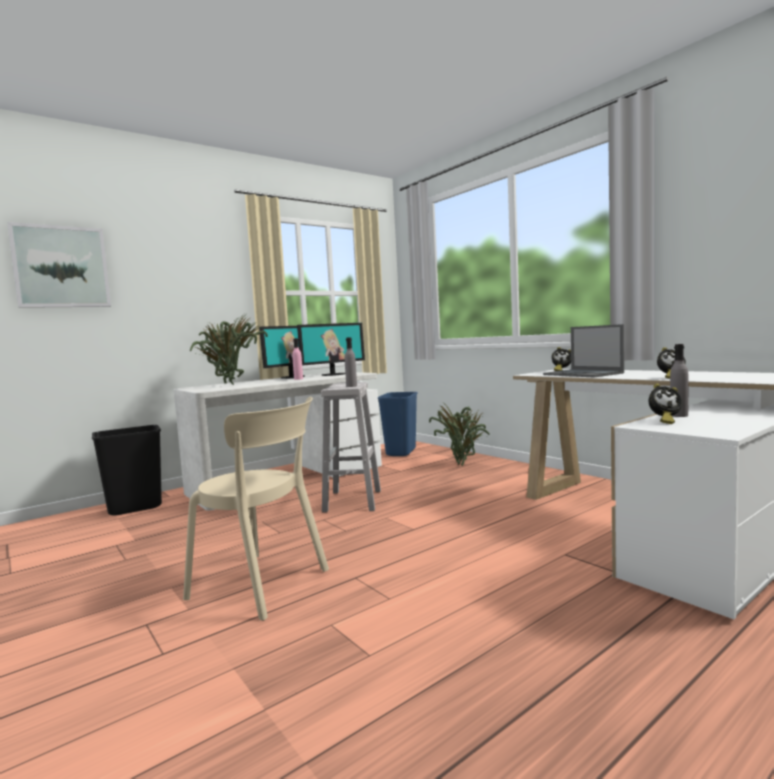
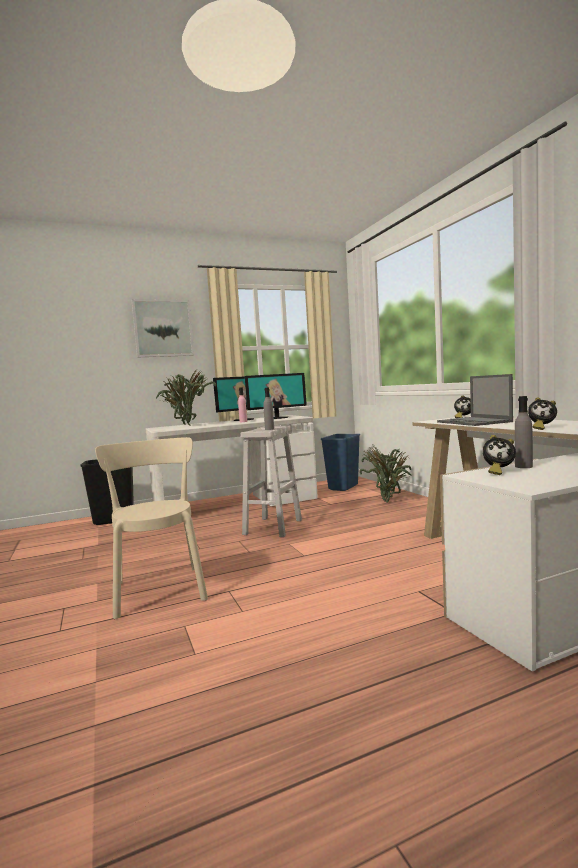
camera: 15 degrees right, 0 degrees up
(61, 267) = (65, 335): picture -> picture (163, 328)
(264, 585) = (159, 589): beige chair -> beige chair turned 150 degrees counterclockwise

